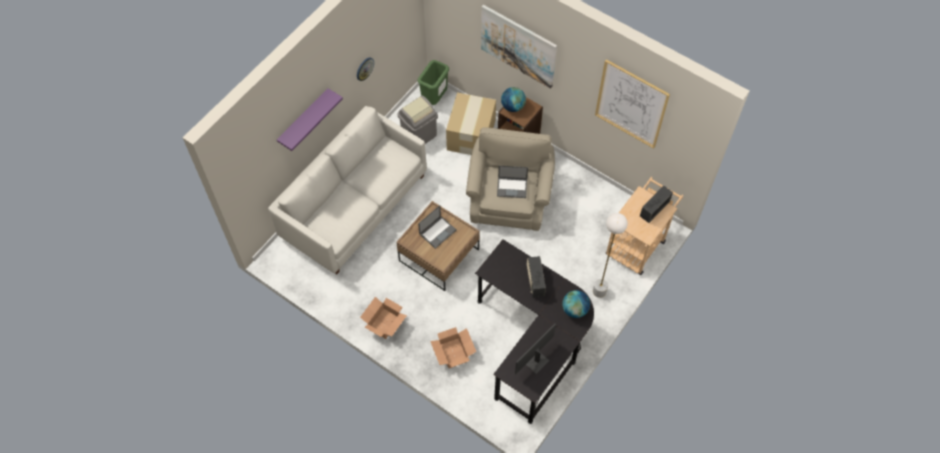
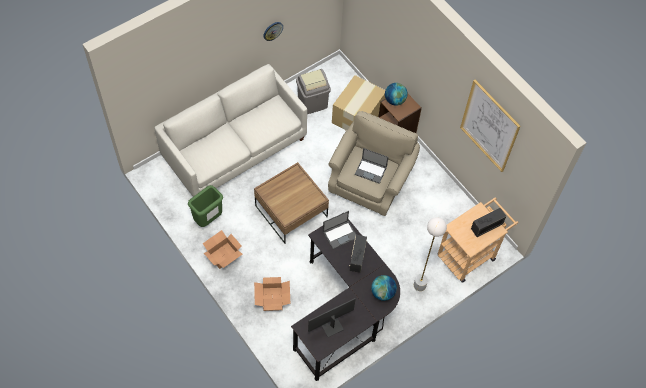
camera: 15 degrees right, 0 degrees up
(304, 119) = (203, 59): purple shelf -> none
(434, 99) = (337, 76): green trash can -> green trash can (208, 219)
(438, 231) = (293, 190): laptop -> laptop (340, 234)
(518, 46) = (410, 47): picture -> none

